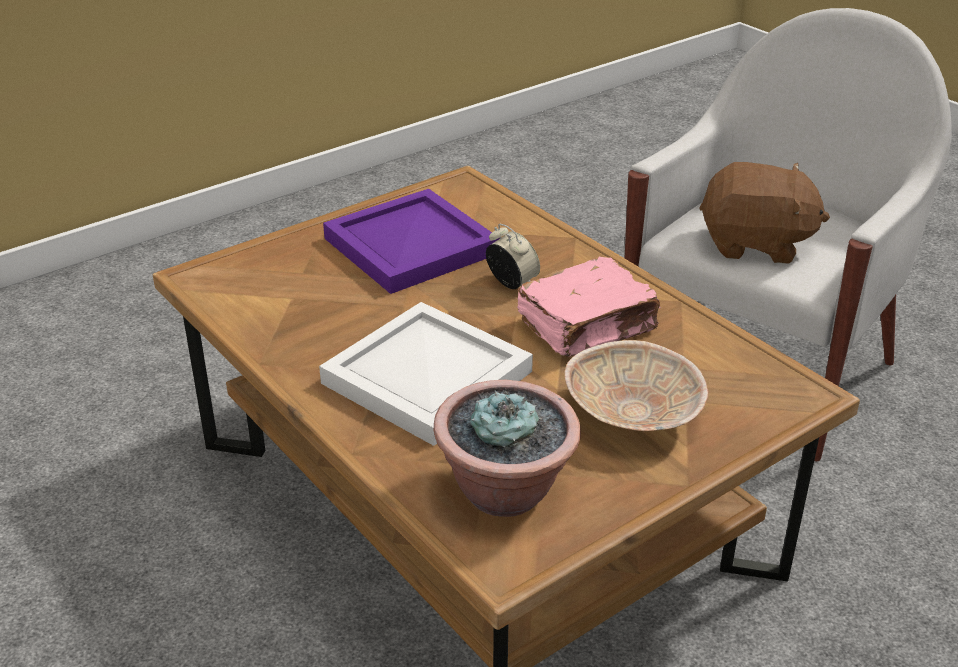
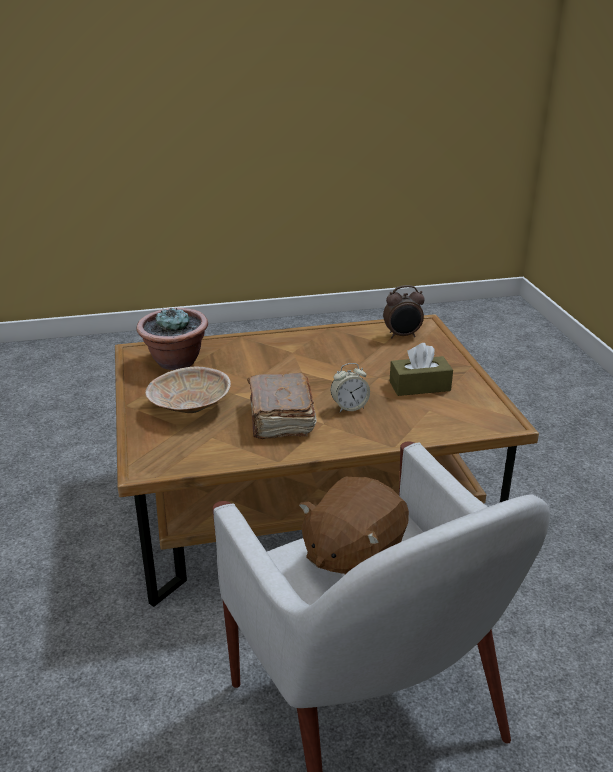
camera: 115 degrees right, 5 degrees down
(255, 287) = (402, 336): none -> alarm clock
(413, 246) = (419, 386): purple tray -> brown tissue box
(427, 375) = (279, 363): white tray -> none
(588, 327) = (280, 419): pink book -> brown book

